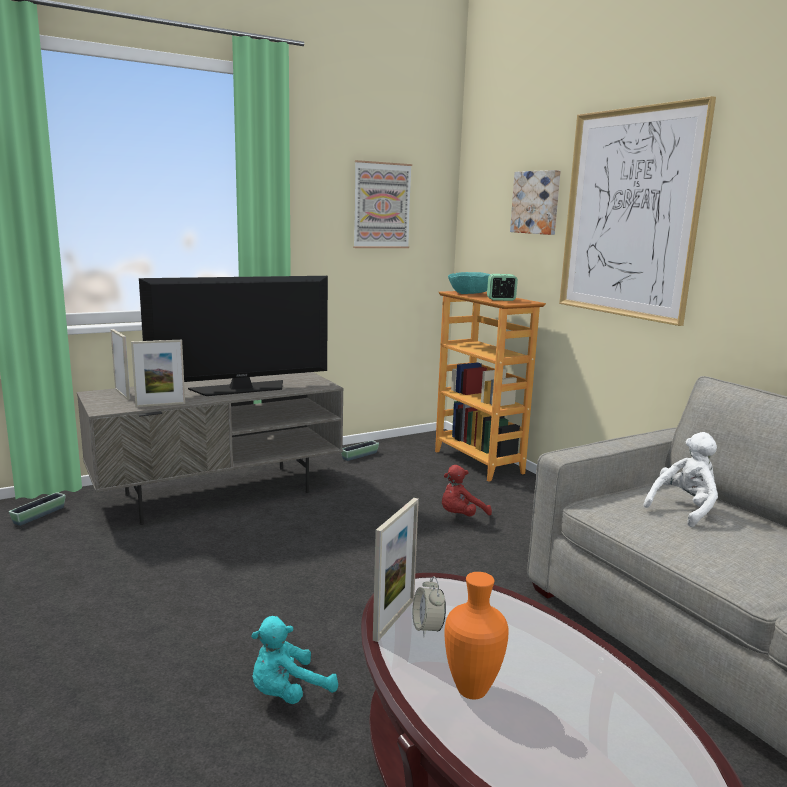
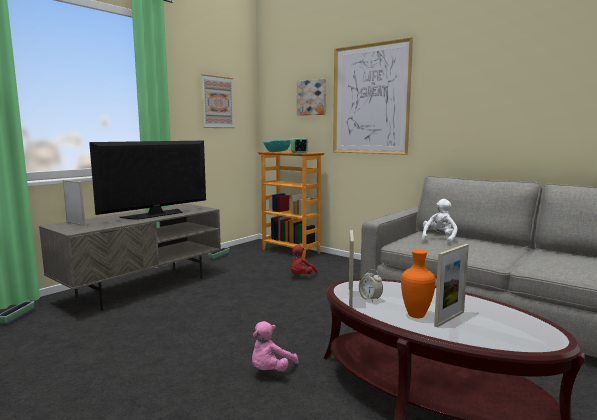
camera: 20 degrees left, 5 degrees down
(160, 405) = (111, 226): picture frame -> picture frame (449, 319)
(288, 693) = (270, 370): turquoise plush toy -> pink plush toy

